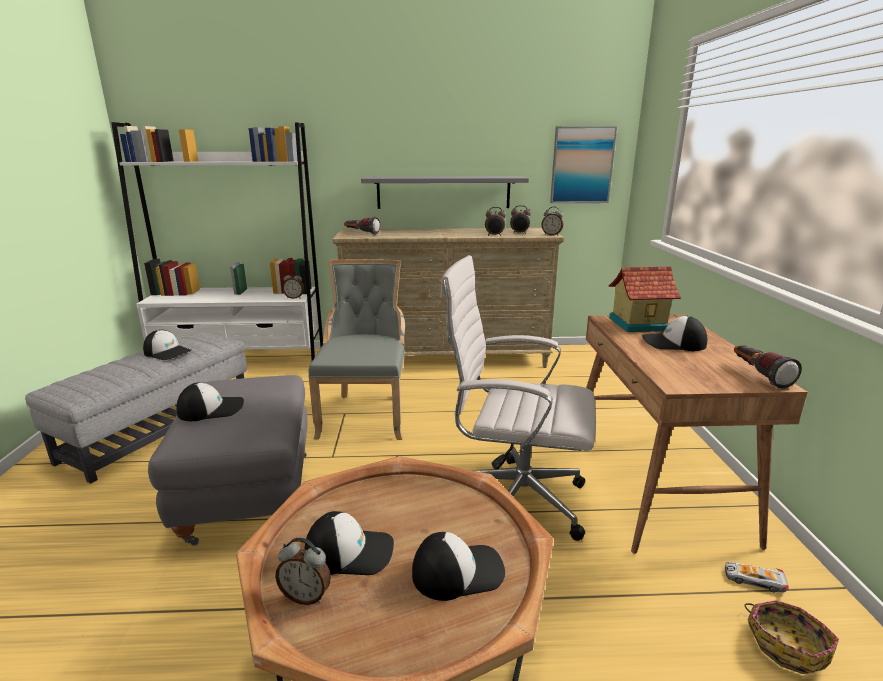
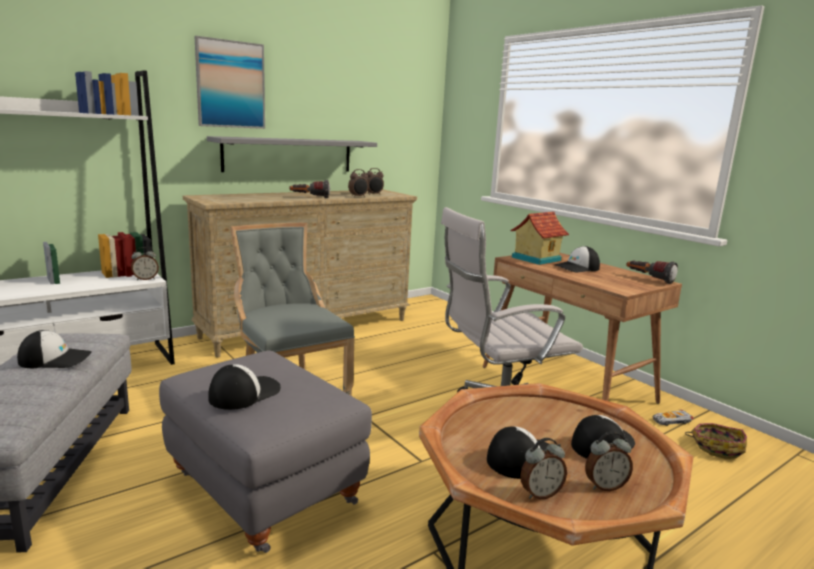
camera: 35 degrees left, 5 degrees down
(361, 233) = (222, 199): flashlight -> flashlight (309, 197)
(551, 235) = (403, 195): alarm clock -> alarm clock (604, 486)
(582, 165) = (405, 133): picture -> picture (230, 84)

